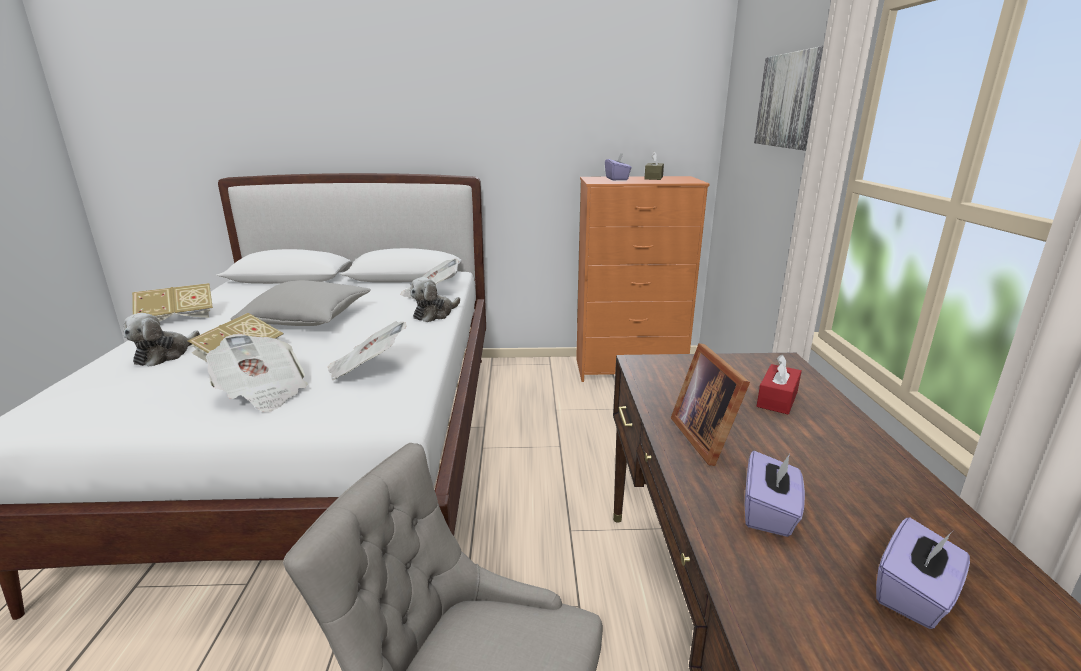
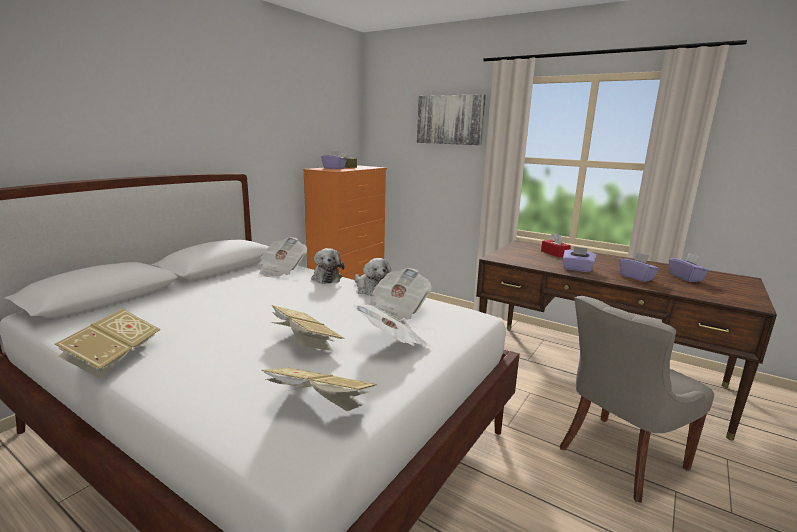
camera: 55 degrees left, 5 degrees down
(99, 401) = (320, 406): none -> book
(165, 355) = (231, 372): plush toy -> plush toy (371, 289)
(308, 319) = (253, 309): grey pillow -> none
(707, 437) = (577, 269): picture frame -> purple tissue box

